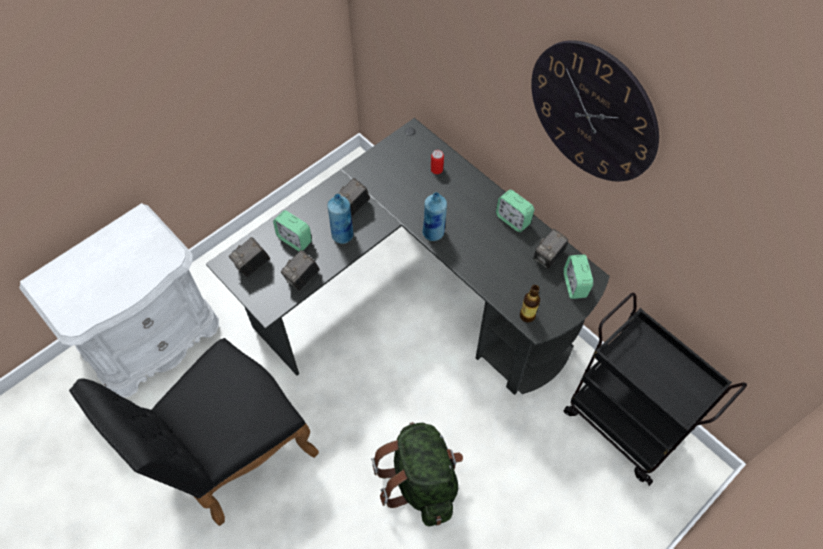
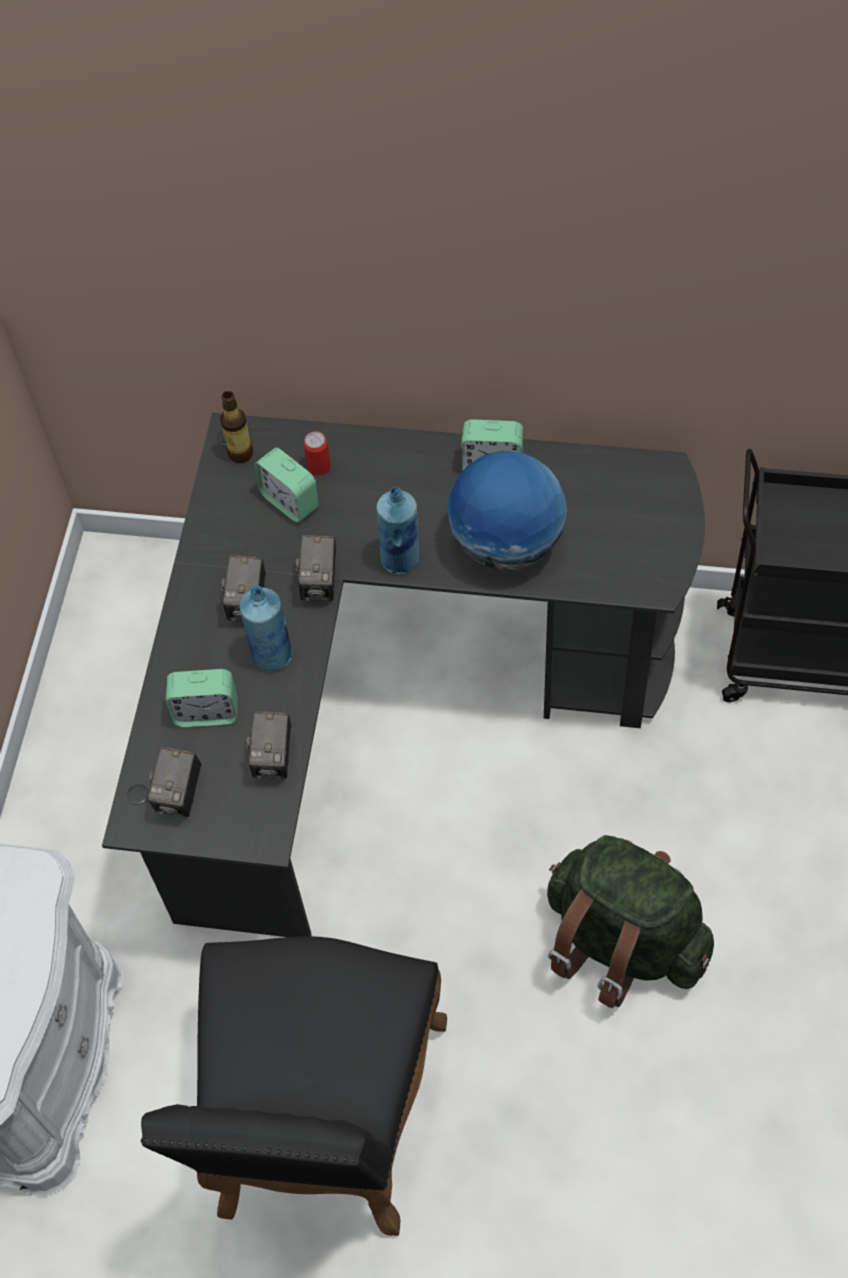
camera: 35 degrees left, 0 degrees up
(486, 259) = (507, 544): none -> globe
(527, 316) = (631, 581): bottle -> bottle (240, 453)
(548, 257) = (586, 483): camera -> camera (320, 583)
(574, 285) = (653, 496): alarm clock -> alarm clock (290, 501)
(593, 112) = (572, 225): wall clock -> none

